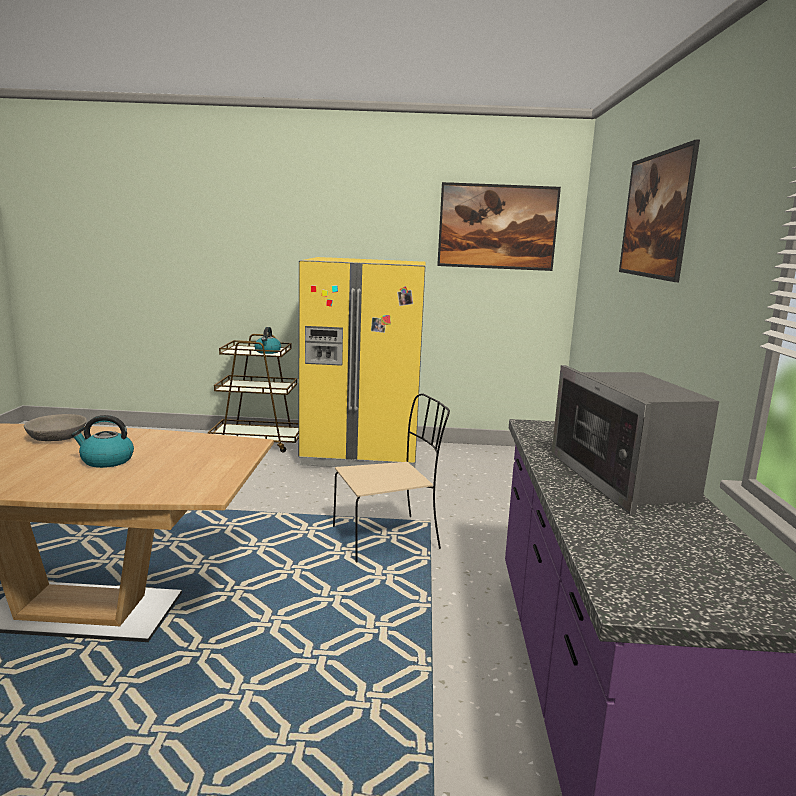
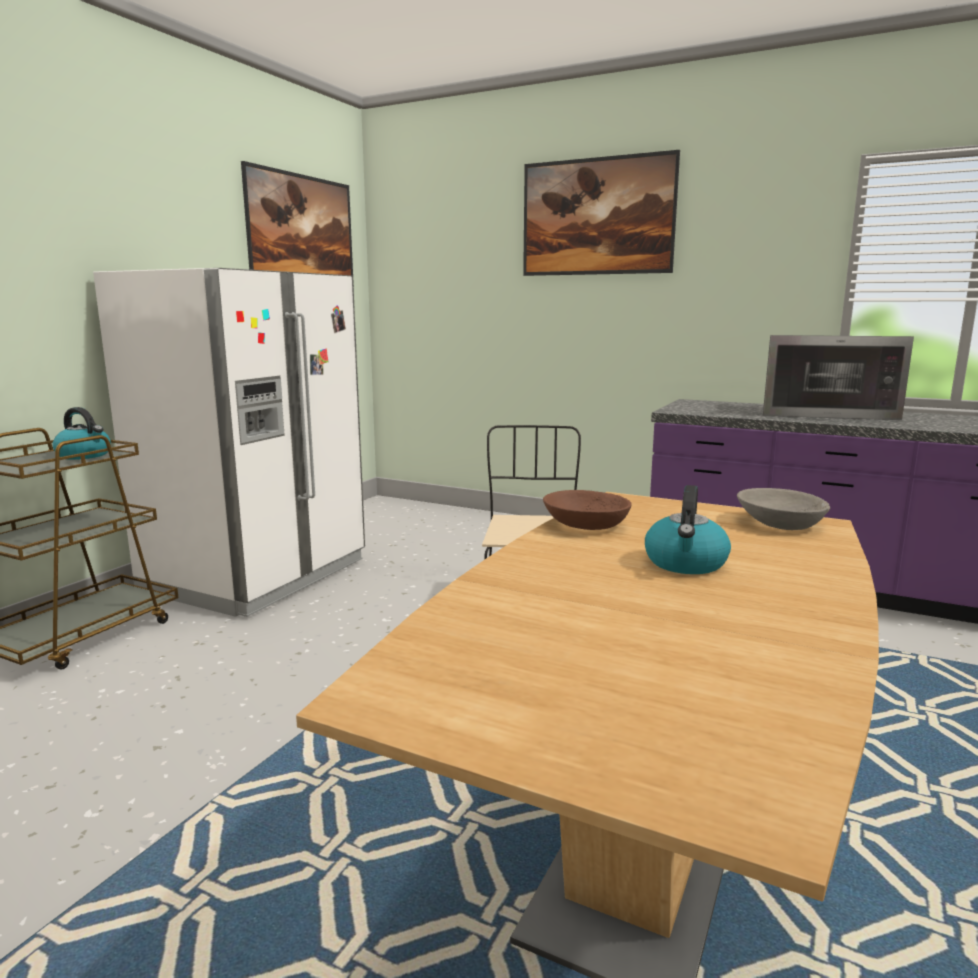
camera: 65 degrees left, 0 degrees up
(57, 437) = (534, 595): grey bowl -> grey bowl (779, 523)
(182, 439) = (585, 525): none -> brown bowl
(361, 454) = (257, 575): yellow fridge -> white fridge

